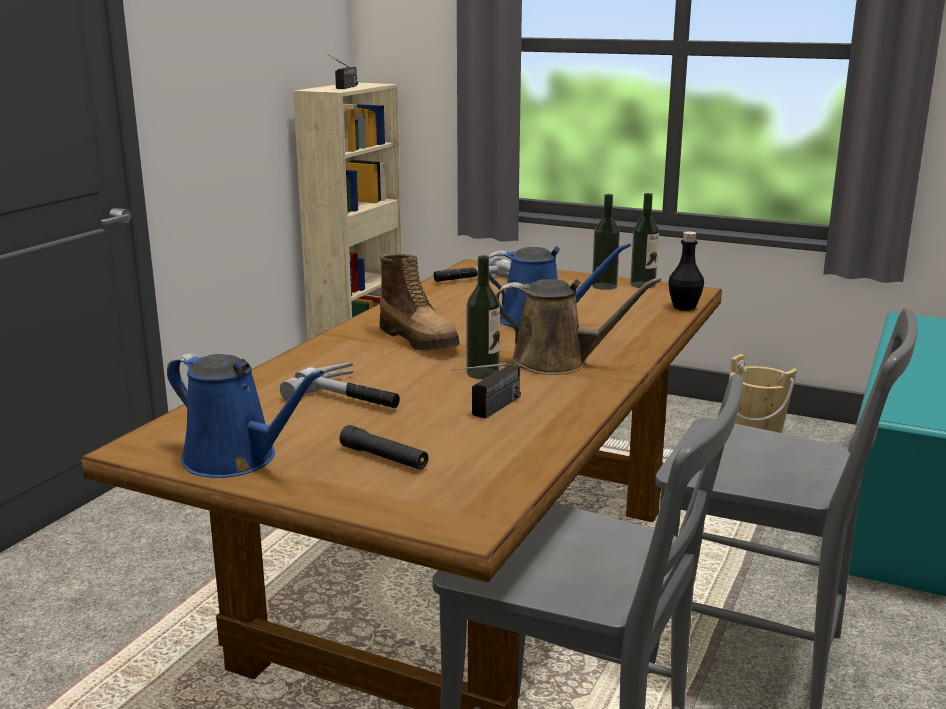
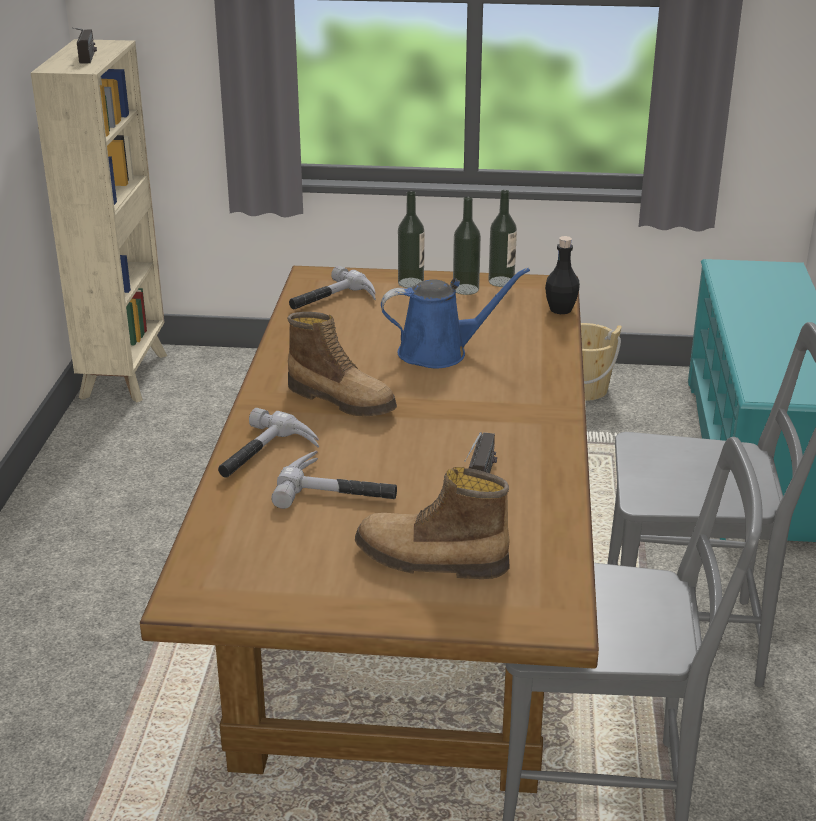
camera: 20 degrees left, 10 degrees up
(236, 459) = (297, 592): blue watering can -> none
(312, 366) = (265, 456): none -> hammer
(384, 458) = (430, 561): black flashlight -> boot
(483, 373) = (438, 435): bottle -> bottle (411, 283)
(557, 362) = (496, 408): brown watering can -> none

